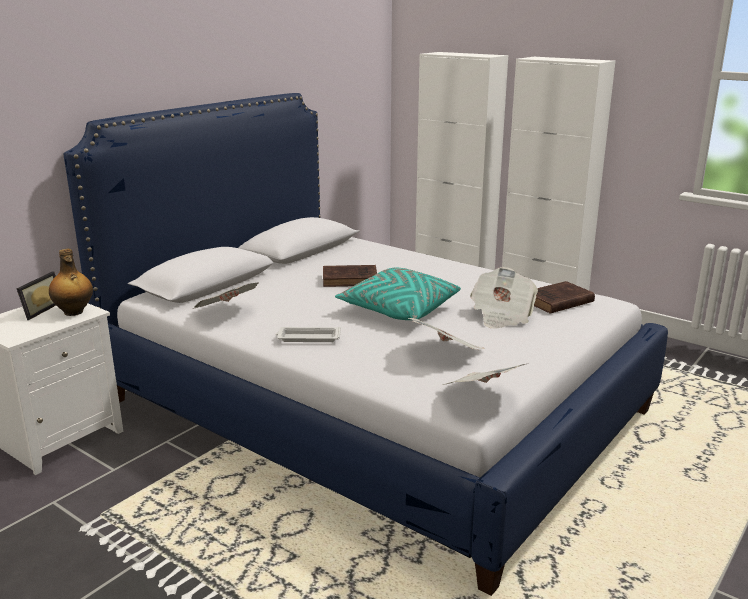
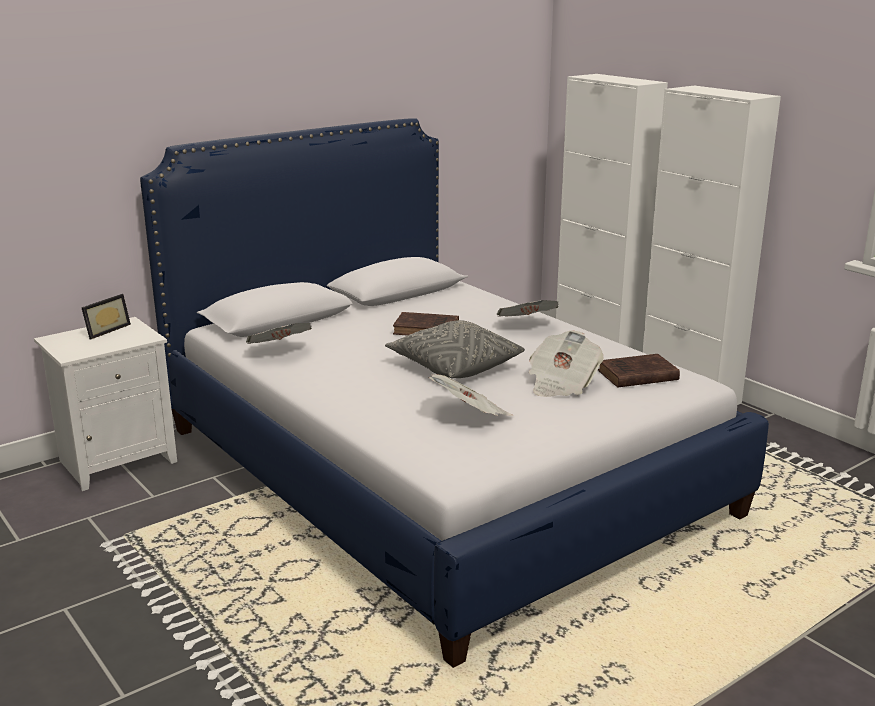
camera: 15 degrees right, 0 degrees up
(74, 312) = (134, 336): bottle -> none
(308, 338) = (341, 385): white tray -> none
(398, 310) = (454, 366): turquoise pillow -> grey pillow
(481, 395) = (474, 460): newspaper -> newspaper (526, 325)

